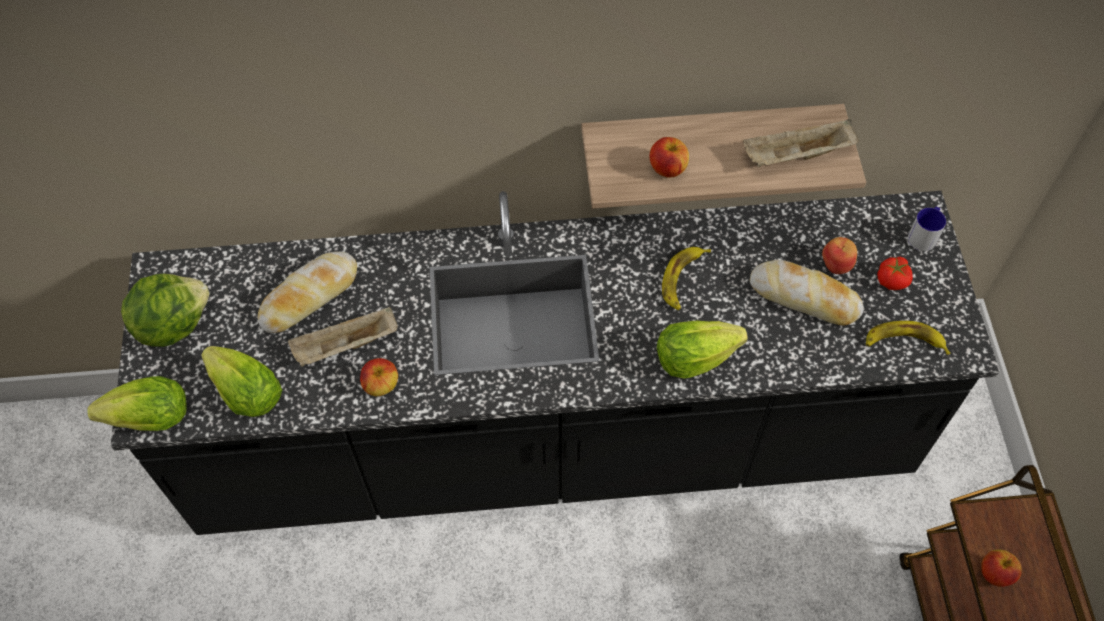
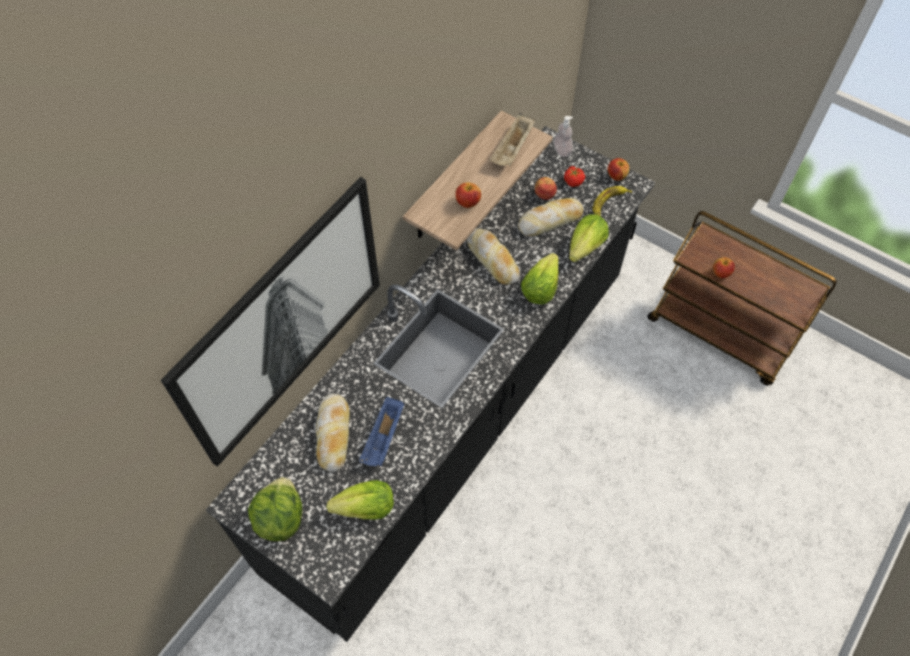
camera: 50 degrees left, 0 degrees up
(151, 418) = (334, 570): lettuce -> lettuce (586, 247)
(313, 116) = (284, 323): none -> picture
(345, 346) = (383, 438): beige tray -> blue tray
(381, 385) = (424, 437): apple -> apple (616, 176)
(683, 279) = (492, 260): banana -> bread
(924, 235) = (562, 151): mug -> soap dispenser

